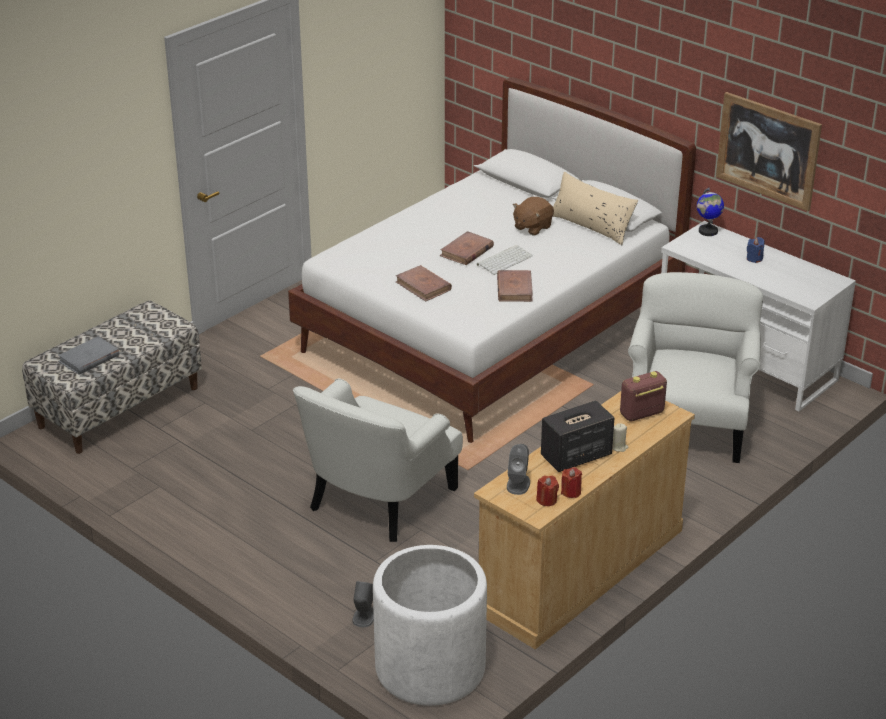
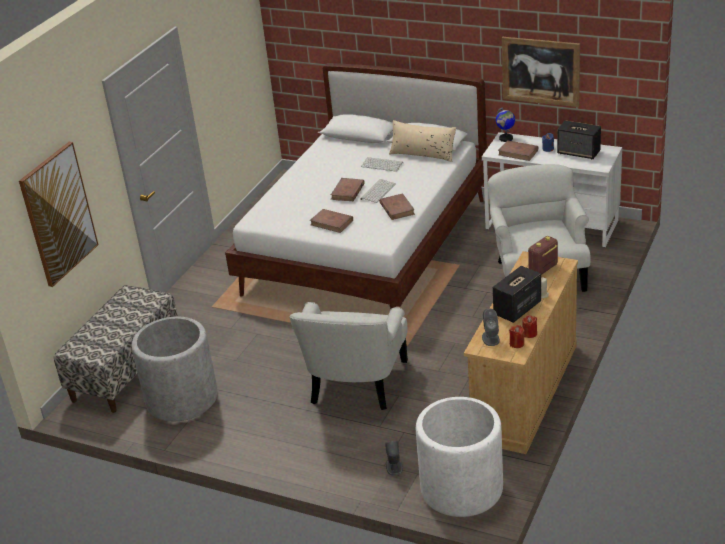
camera: 15 degrees left, 0 degrees up
(65, 191) = (58, 214): none -> picture
(88, 358) = (103, 338): grey book -> none
(163, 459) = (181, 398): none -> grey planter
(532, 227) = (383, 164): brown plush toy -> keyboard
(712, 254) = (518, 152): none -> brown book
(792, 274) = (579, 152): none -> speaker

